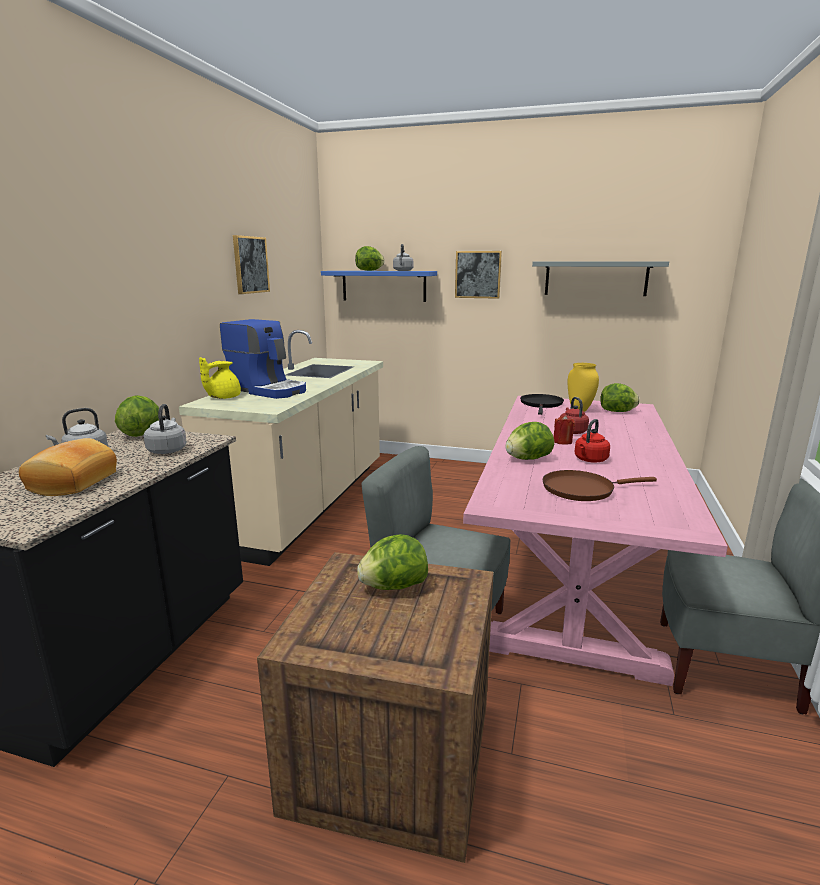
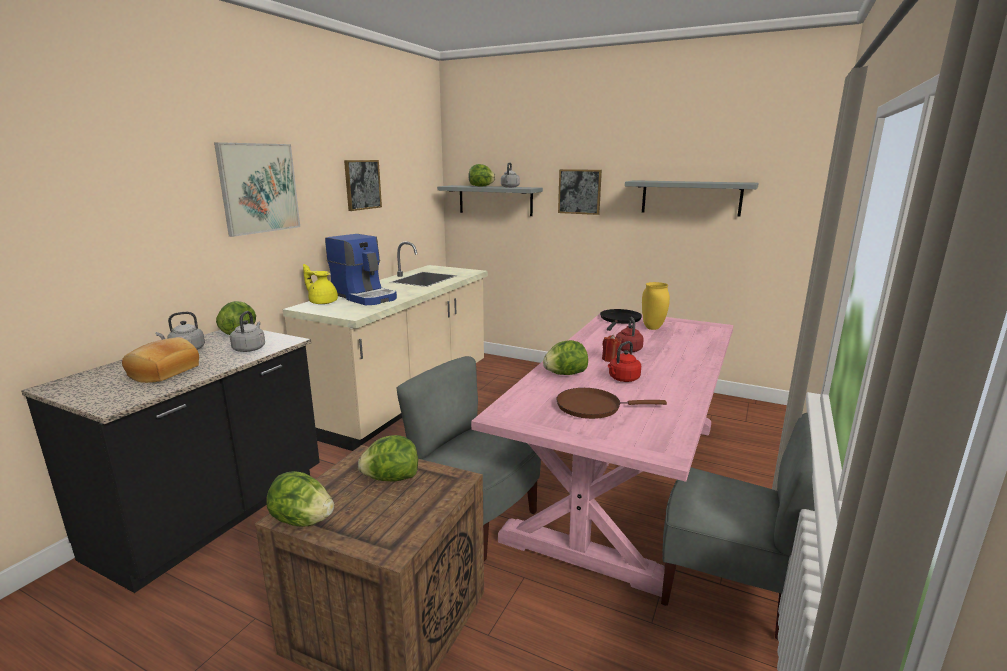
camera: 10 degrees right, 0 degrees up
(149, 261) = (259, 188): none -> picture
(222, 397) = (322, 302): yellow teapot -> yellow teapot turned 75 degrees clockwise
(383, 286) = (495, 200): blue shelf -> grey shelf
(617, 411) = (689, 331): lettuce -> lettuce (302, 521)

